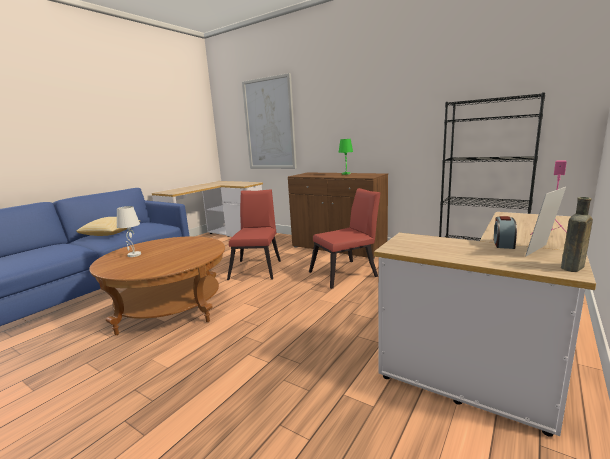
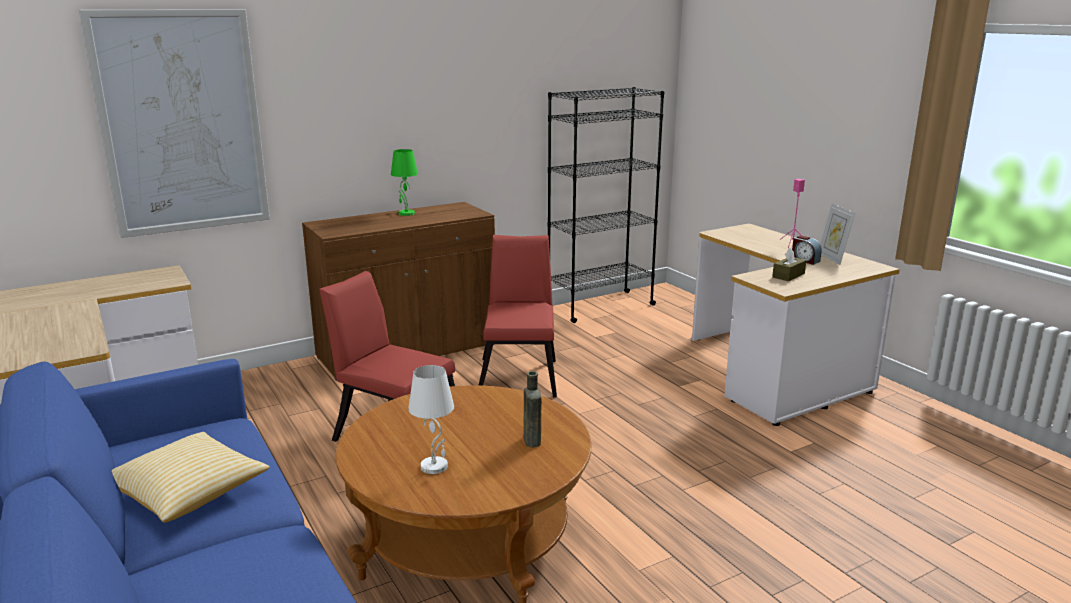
camera: 65 degrees left, 5 degrees up
(437, 245) = (788, 275): none -> brown tissue box
(572, 268) = (872, 264): brown bottle -> brown bottle (532, 441)

